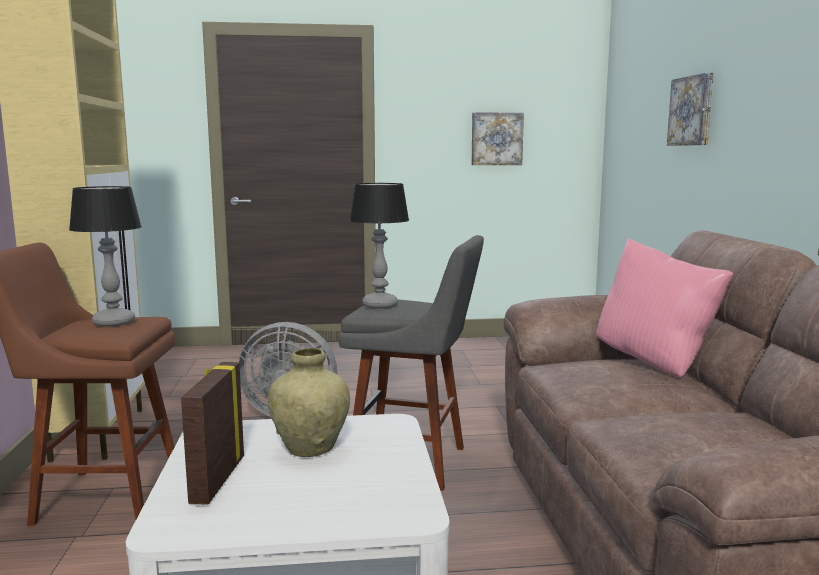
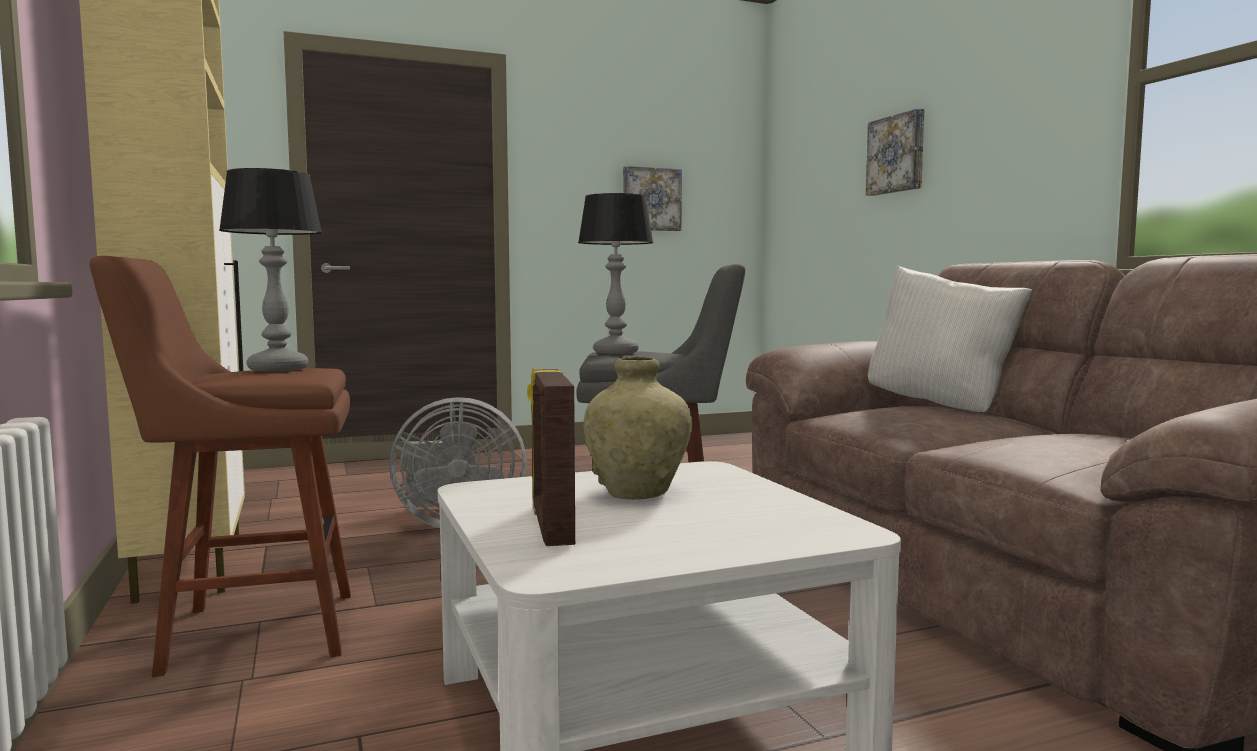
camera: 15 degrees left, 5 degrees down
(654, 363) = (941, 405): pink pillow -> white pillow

